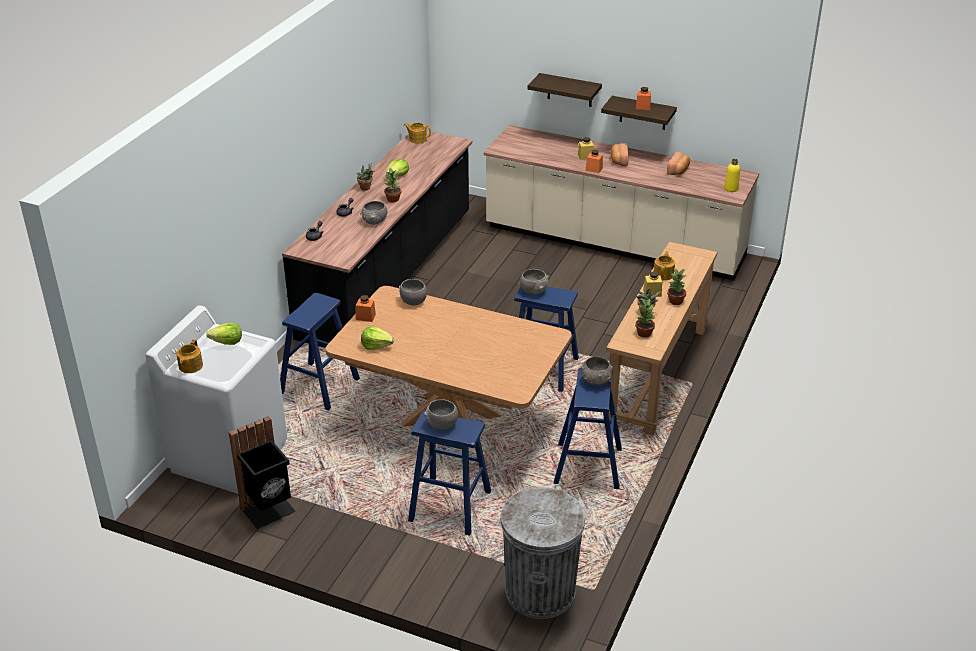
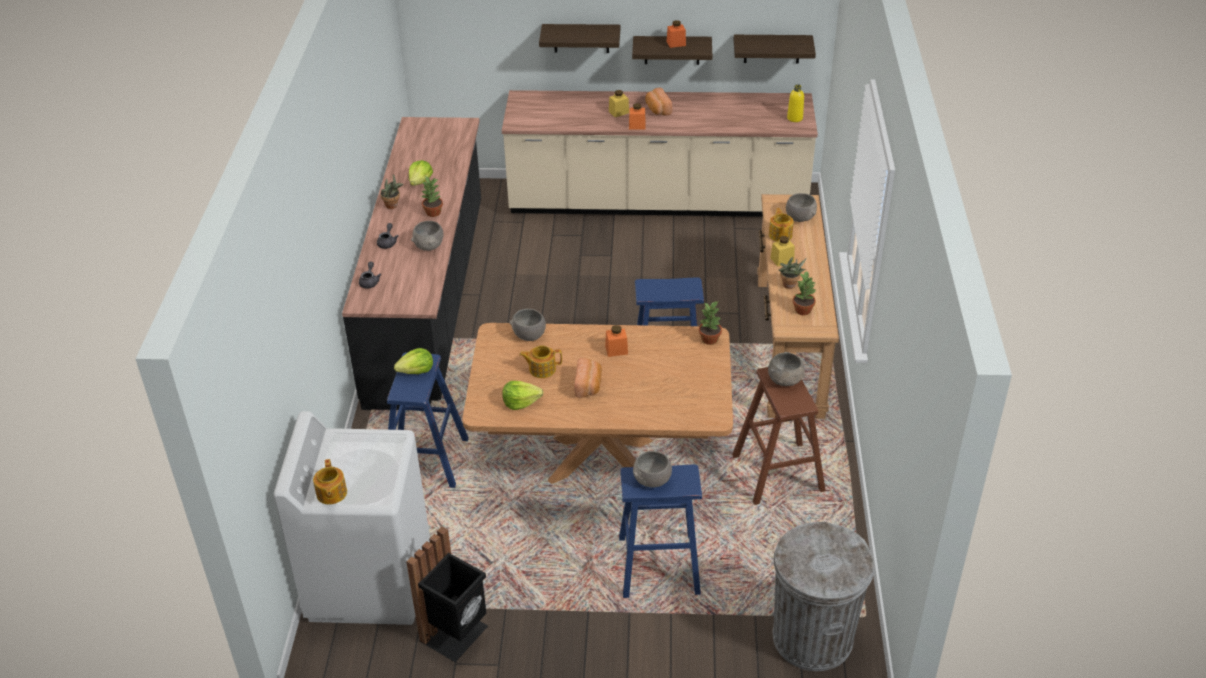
camera: 20 degrees left, 5 degrees up
(227, 342) = (357, 449): lettuce -> lettuce (416, 371)
(365, 317) = (486, 369): orange jar -> orange jar (616, 350)
(417, 139) = (415, 130): teapot -> teapot (541, 369)
(533, 290) = (653, 287): grey bowl -> grey bowl (800, 217)
(588, 466) = (778, 473): blue stool -> brown stool
(676, 301) = (812, 264): potted plant -> potted plant (710, 339)
(678, 170) = (728, 108): bread -> bread (588, 385)
(727, 126) = (772, 48): none -> shelf

